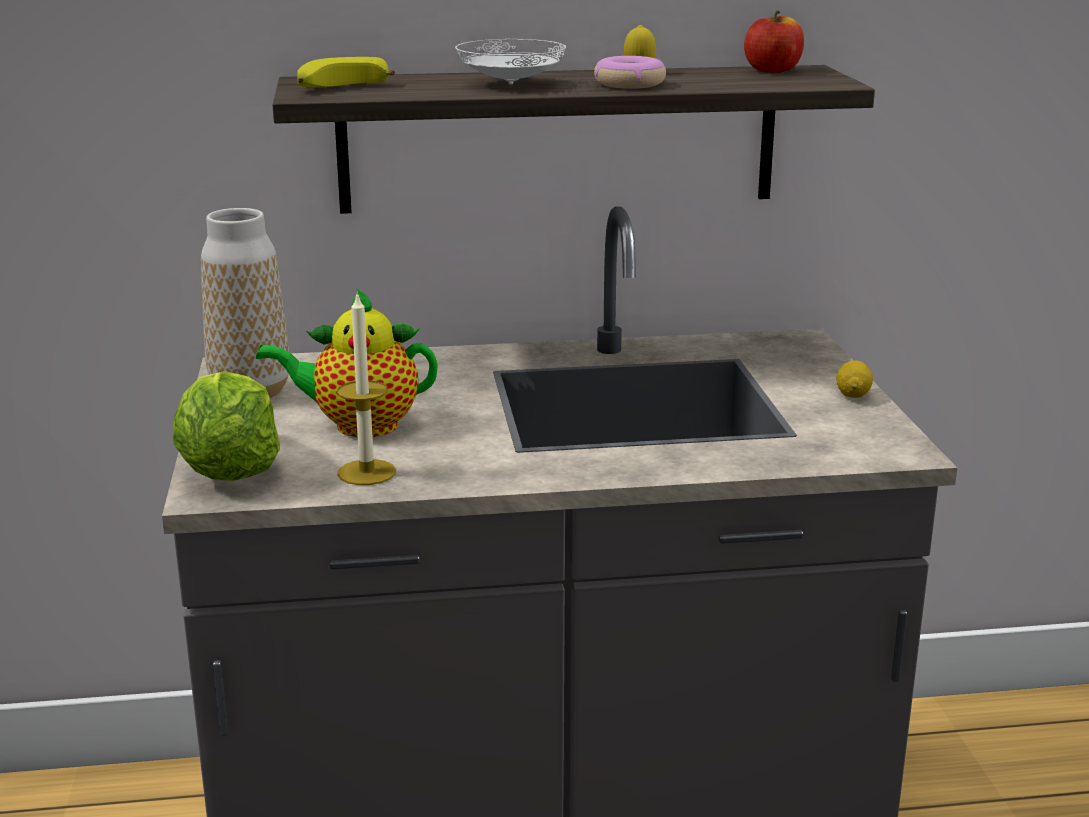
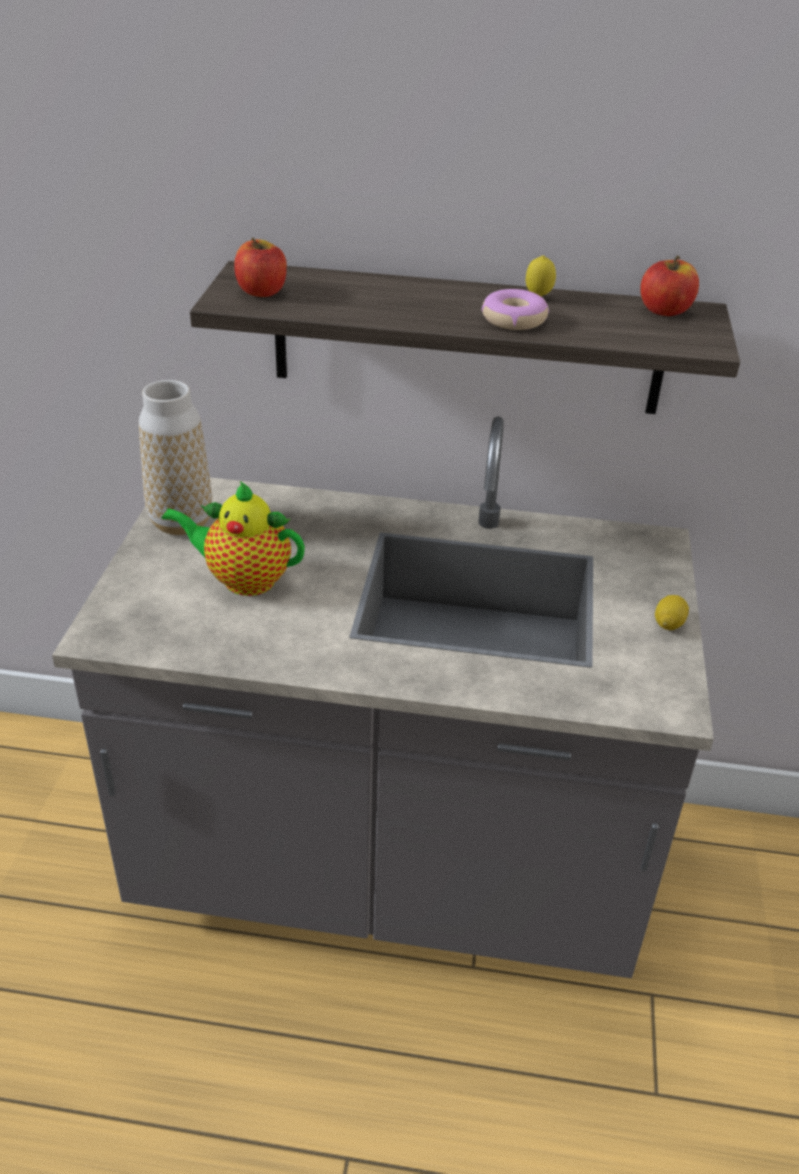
camera: 15 degrees right, 15 degrees up
(230, 471) = (123, 614): lettuce -> none
(341, 88) = (261, 292): banana -> apple
(367, 472) = (222, 638): candle -> none
(510, 84) = (409, 304): white plate -> none

